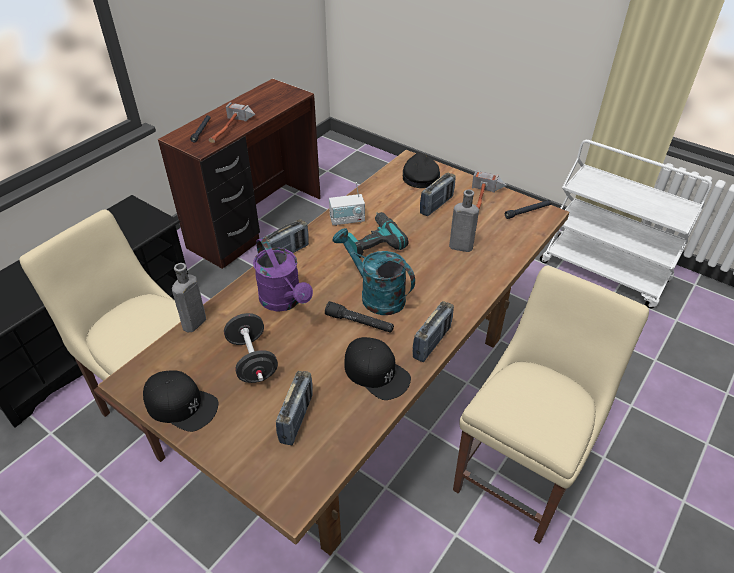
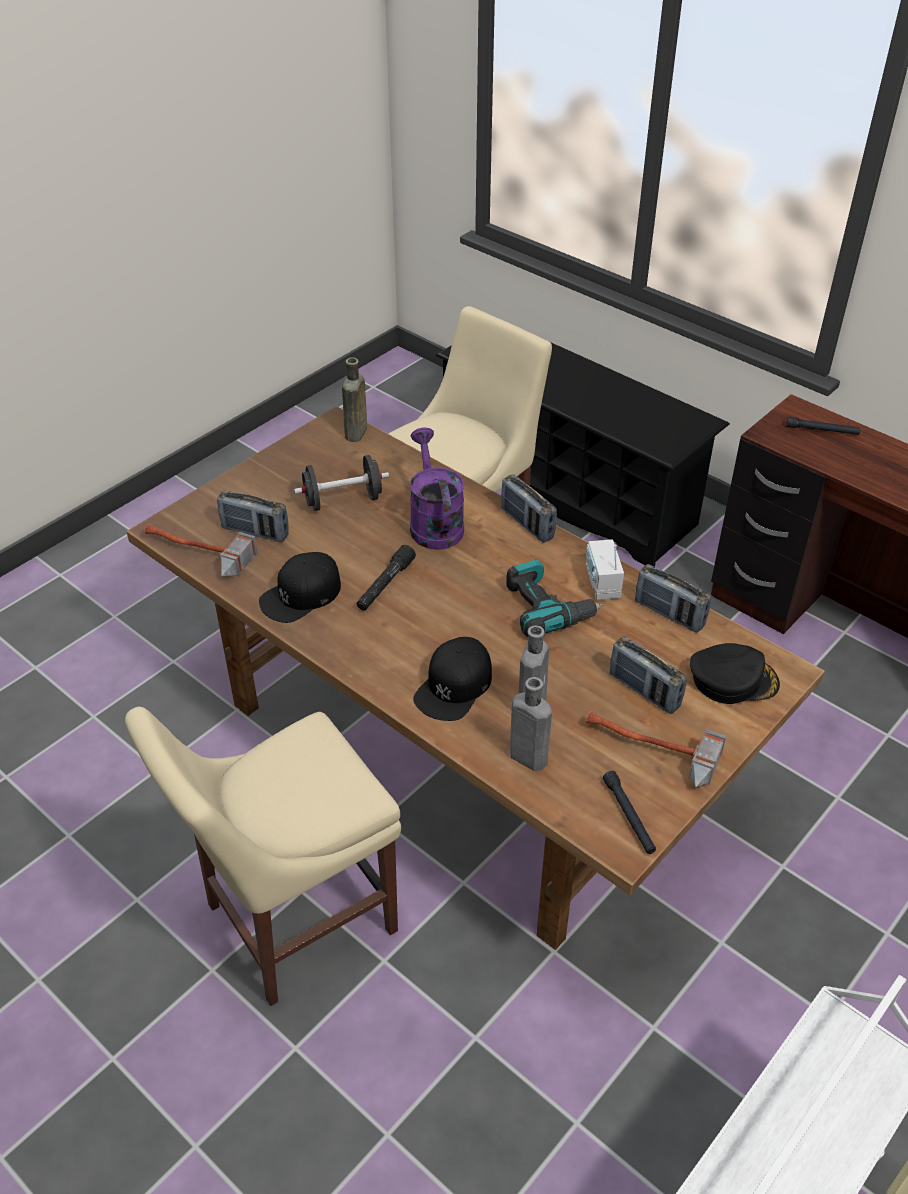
camera: 95 degrees right, 0 degrees up
(152, 363) = (355, 434): none -> brown bottle
(181, 404) = (296, 457): black cap -> black cap (454, 686)
(193, 324) = (407, 456): grey bottle -> grey bottle (525, 756)
(231, 131) = (828, 459): hammer -> hammer (194, 555)
(284, 301) = (434, 523): purple watering can -> purple watering can turned 105 degrees clockwise
(376, 295) = (433, 603): turquoise watering can -> none
(432, 343) = (337, 648): radio -> radio (669, 614)
(521, 473) = (292, 921): beige chair -> beige chair turned 105 degrees clockwise

